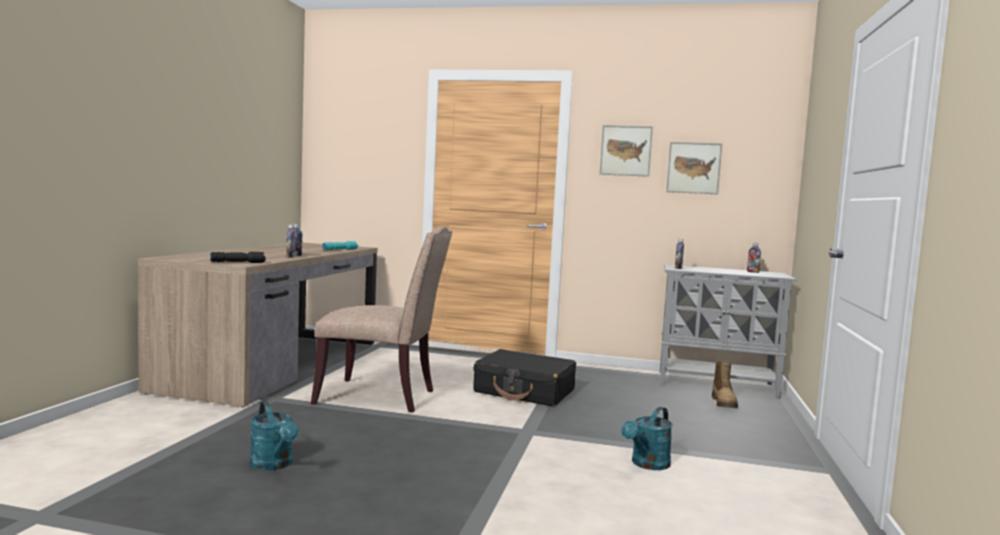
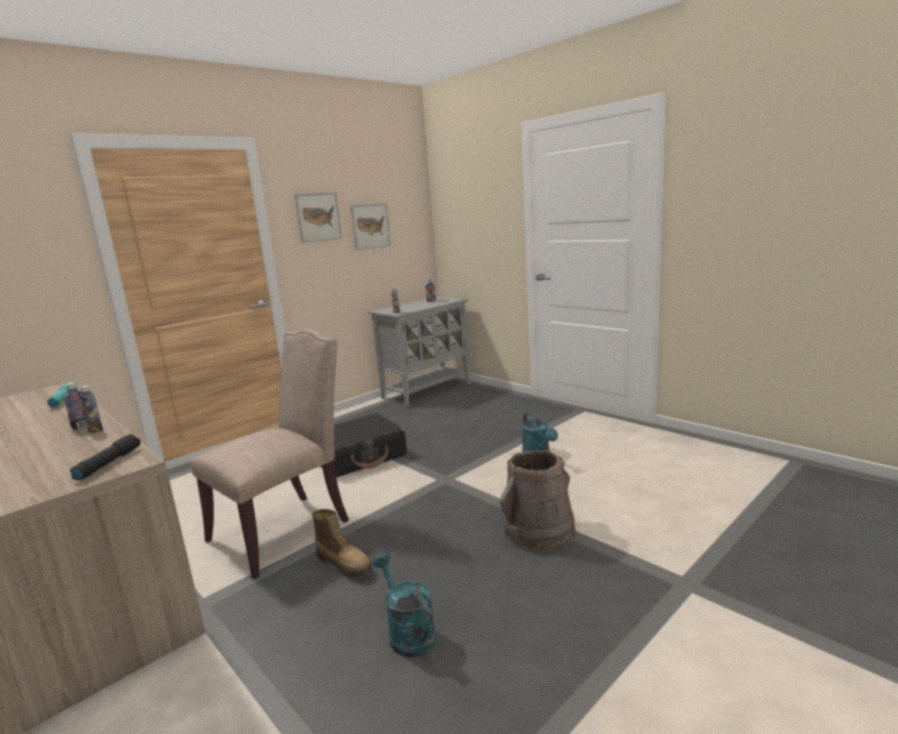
camera: 55 degrees left, 10 degrees up
(274, 465) = (407, 632): turquoise watering can -> turquoise watering can turned 120 degrees counterclockwise
(473, 491) = (539, 531): none -> brown bucket
(724, 404) = (462, 400): boot -> boot (345, 564)

